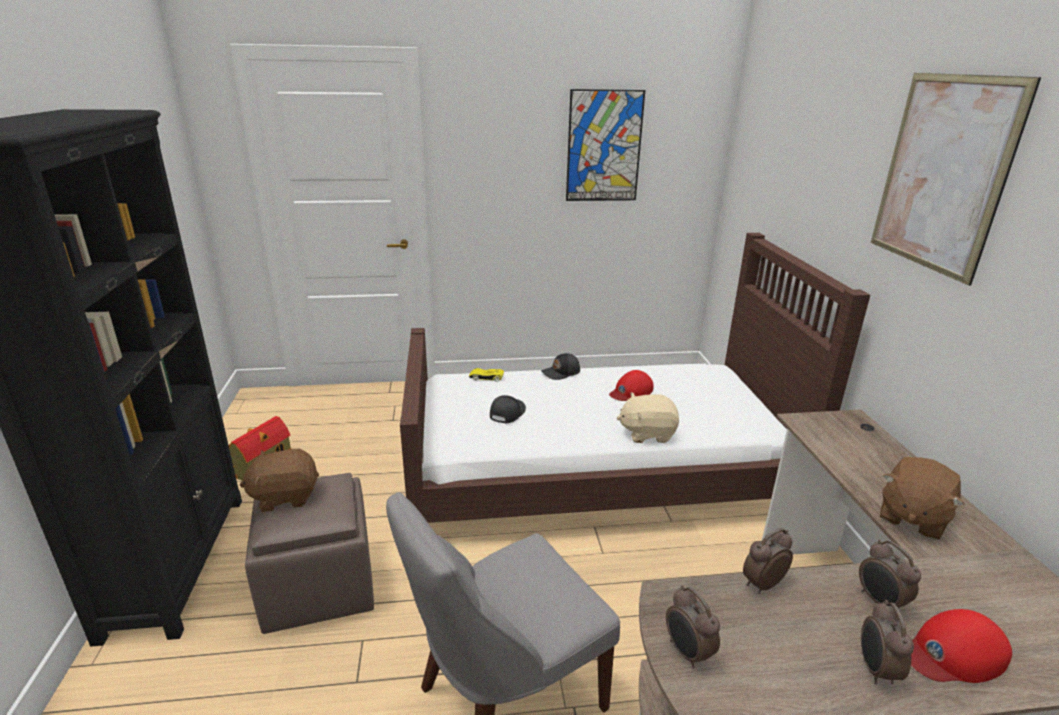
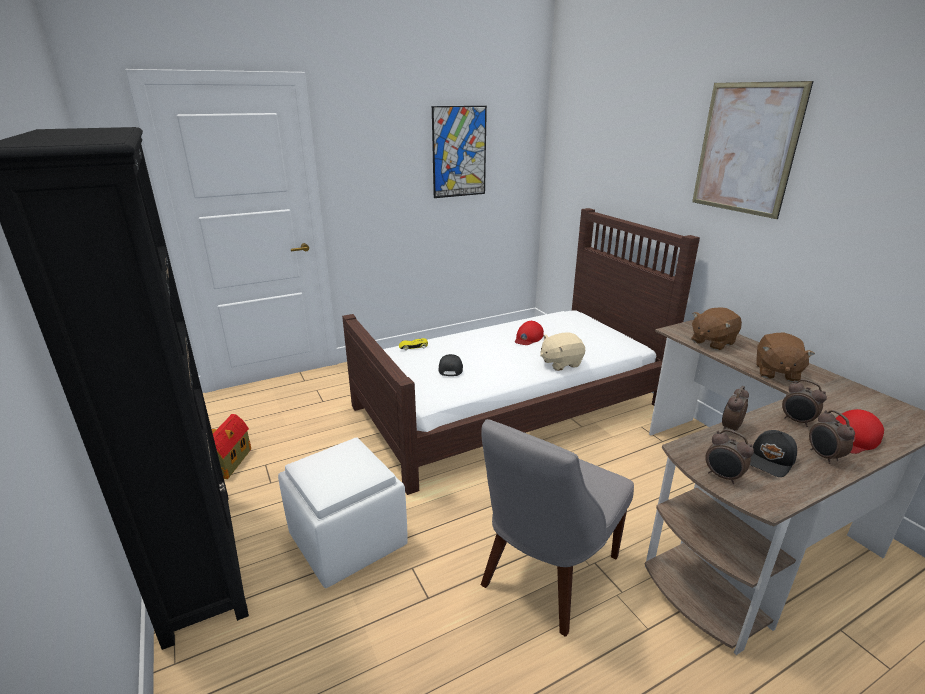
camera: 20 degrees left, 0 degrees up
(285, 496) = (318, 466): brown plush toy -> brown plush toy (712, 342)
(318, 585) = (346, 540): brown ottoman -> white ottoman
(561, 373) = (468, 334): black cap -> black cap (771, 461)

